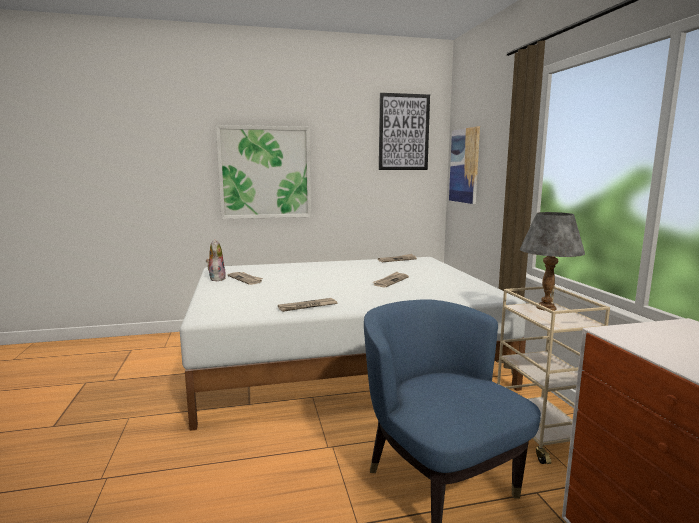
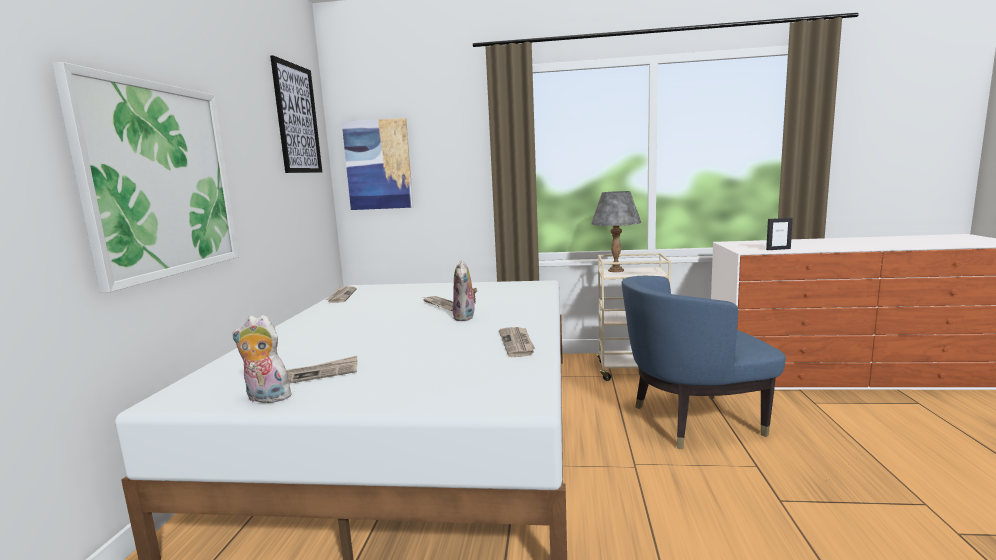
camera: 70 degrees left, 0 degrees up
(363, 289) = (466, 317): none -> plush toy
(661, 350) = (778, 249): none -> picture frame

